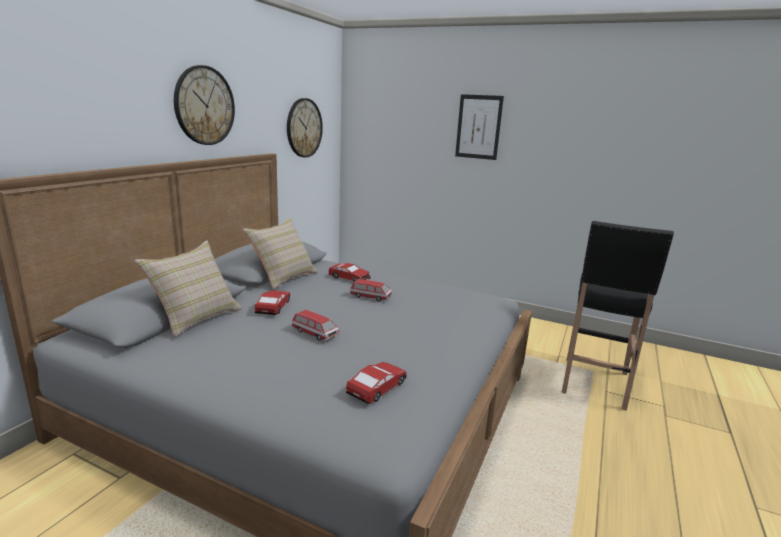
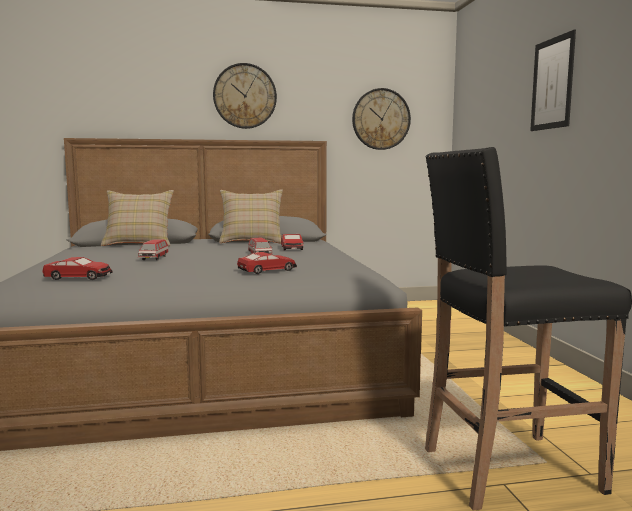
camera: 55 degrees right, 10 degrees down
(273, 307) = (186, 248): toy car -> toy car (267, 270)

